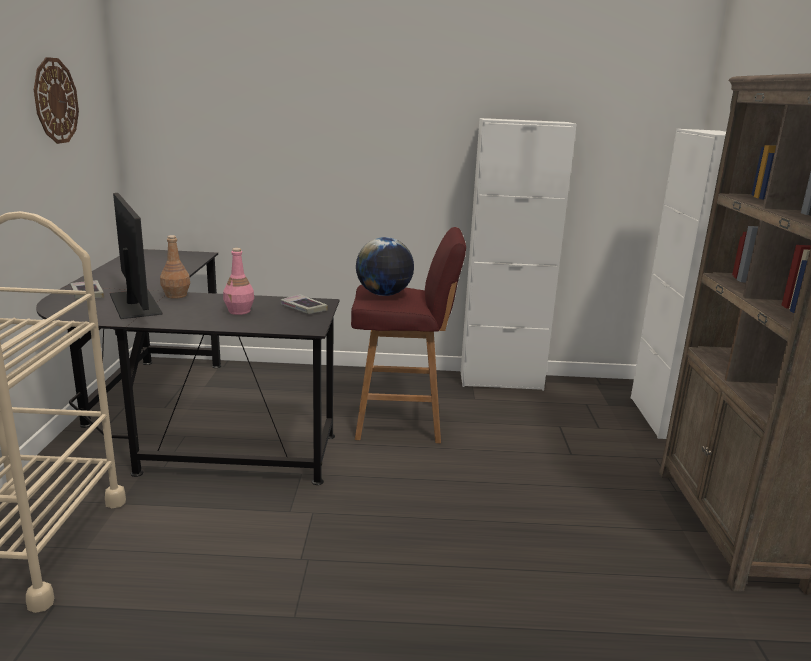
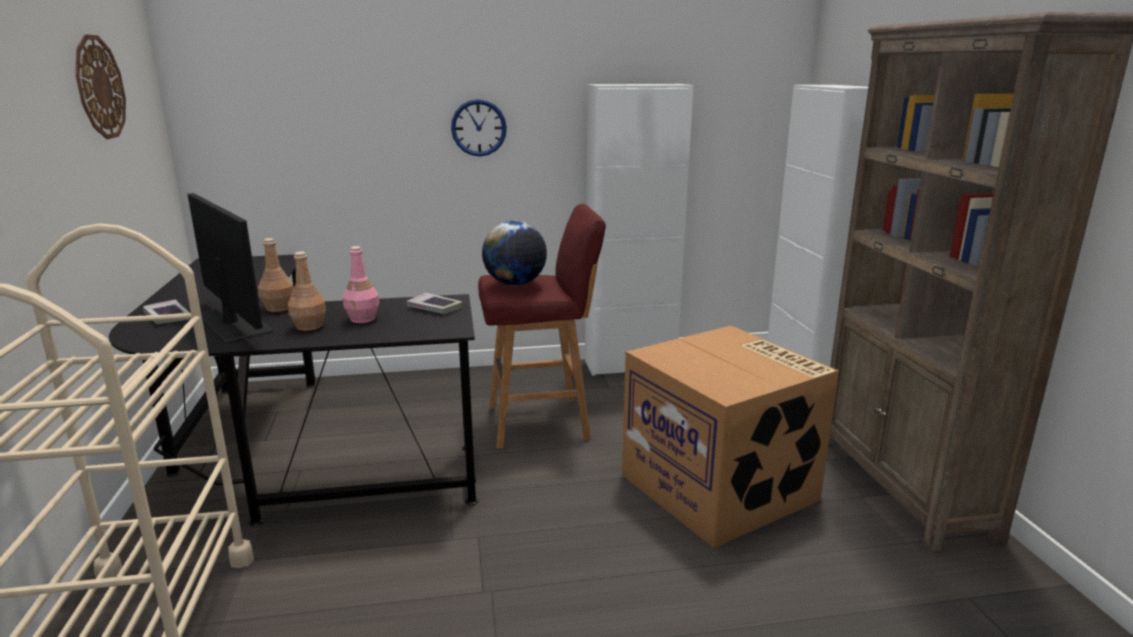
camera: 10 degrees left, 0 degrees up
(193, 313) = (309, 326): none -> brown bottle
(377, 152) = (478, 128): none -> wall clock
(546, 502) = (721, 487): none -> cardboard box

